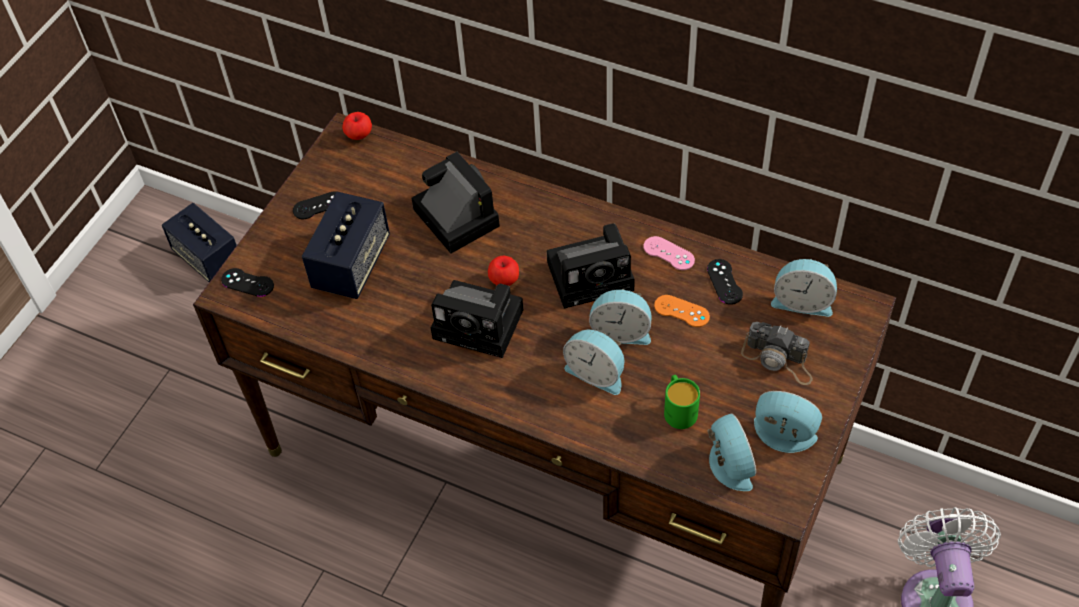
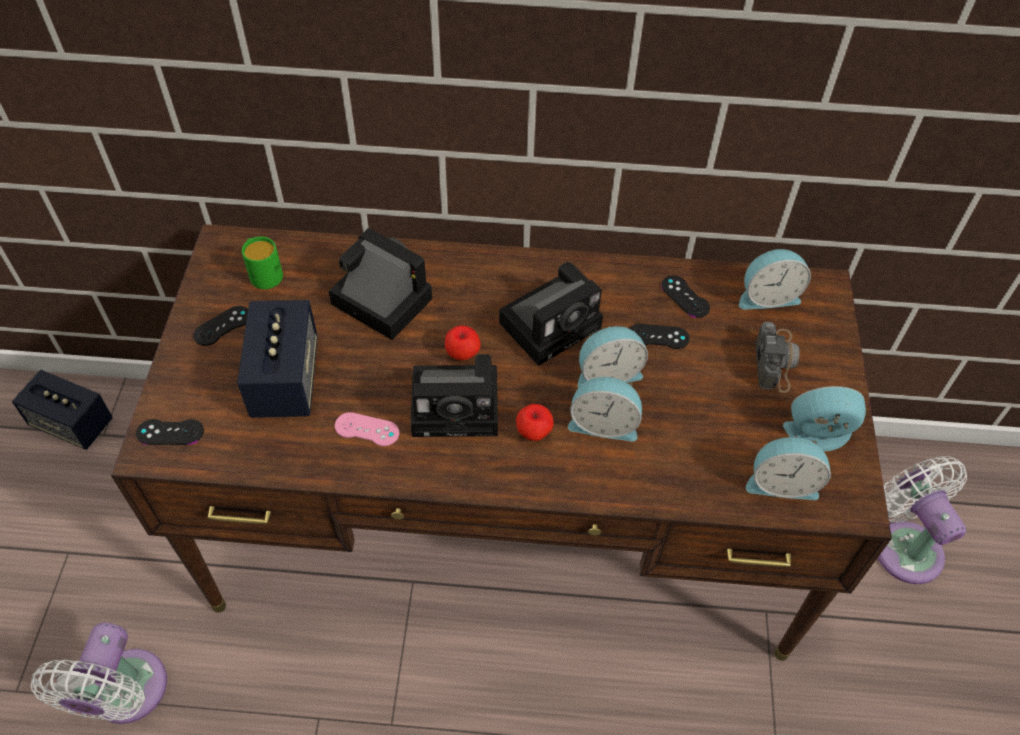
camera: 25 degrees left, 0 degrees up
(177, 500) = (125, 695): none -> white fan
(359, 136) = (238, 242): apple -> apple (533, 432)
(668, 253) = (617, 283): pink game controller -> pink game controller (367, 429)
(678, 409) = (705, 438): green mug -> green mug (263, 273)
(681, 311) = (658, 336): orange game controller -> black game controller
(727, 465) = (781, 482): alarm clock -> alarm clock turned 135 degrees clockwise
(778, 360) = (775, 359): camera -> camera turned 90 degrees counterclockwise

